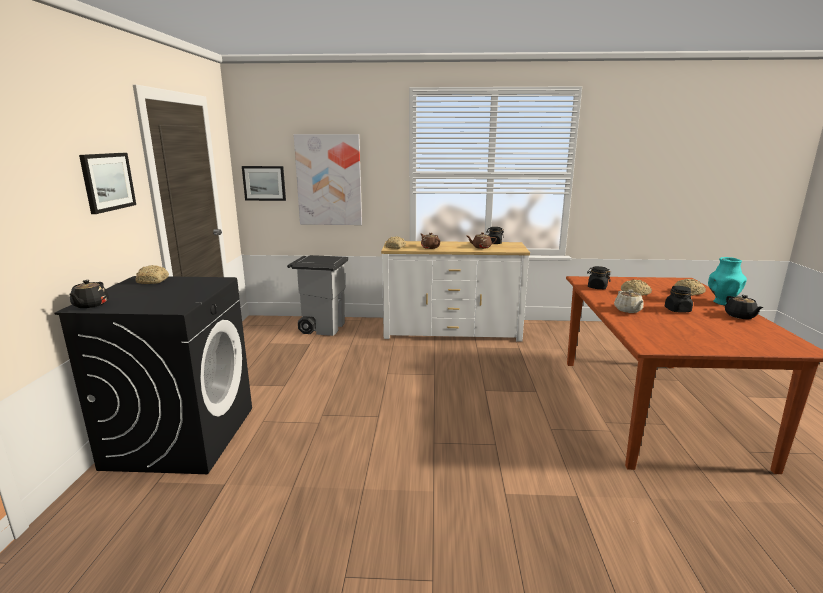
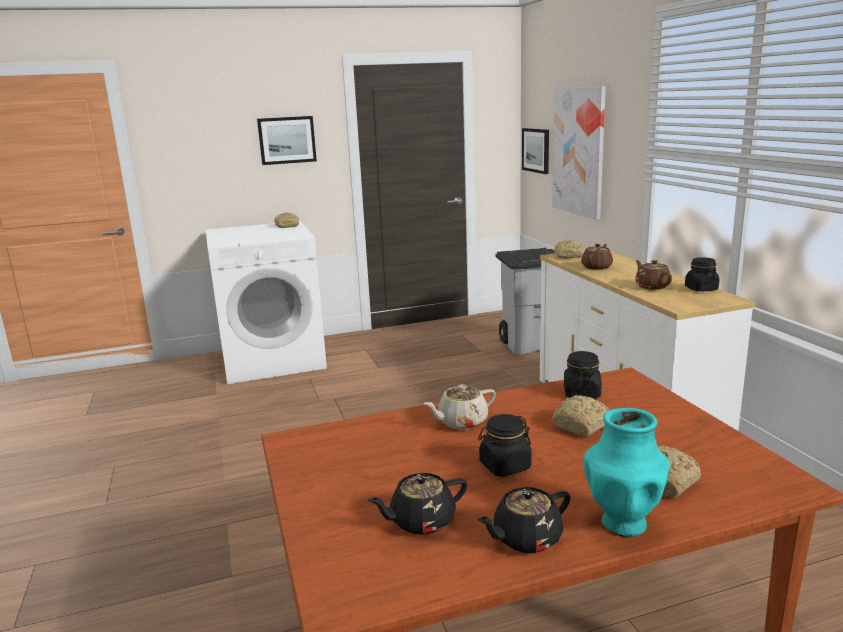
camera: 70 degrees right, 0 degrees up
(90, 305) = (222, 230): black teapot -> black teapot (421, 521)
(182, 436) = (273, 360): black washing machine -> white washing machine

